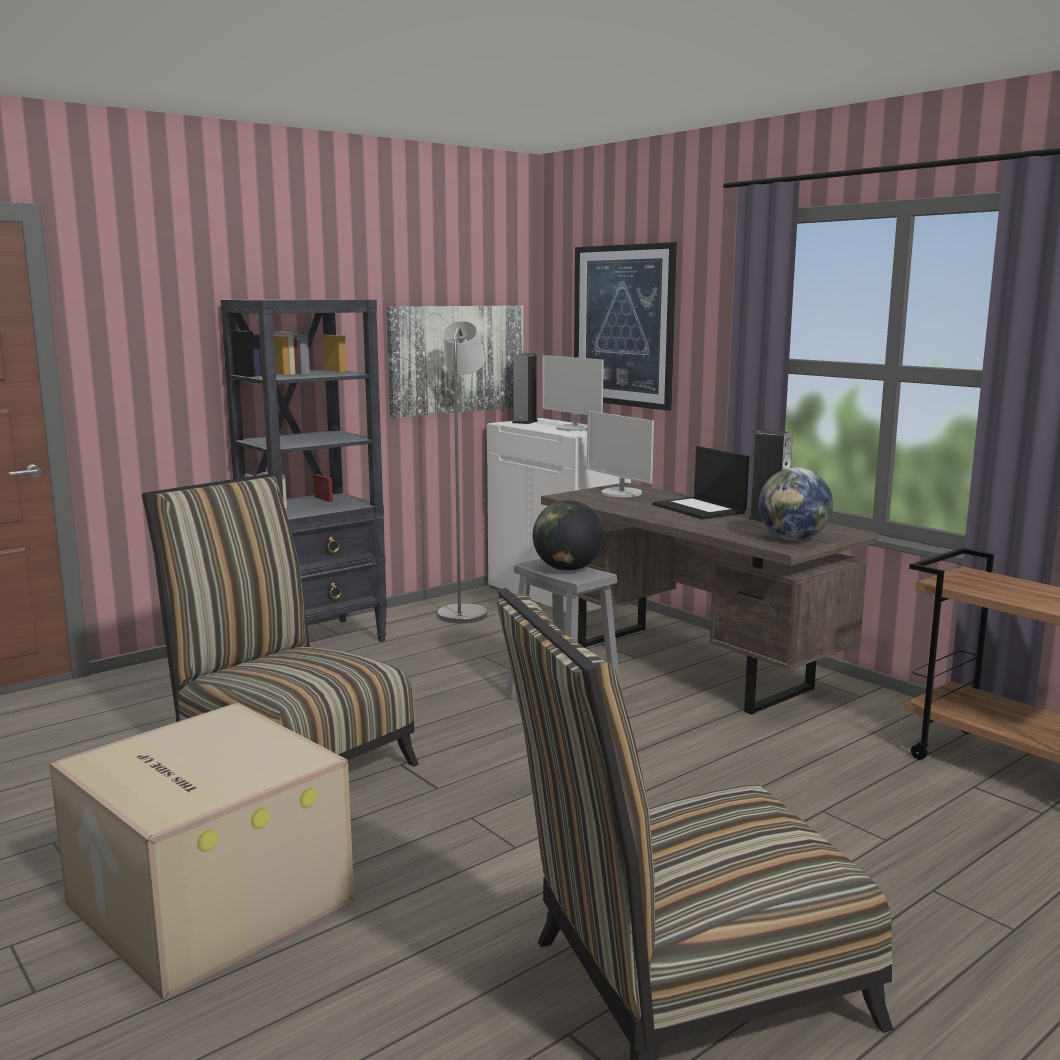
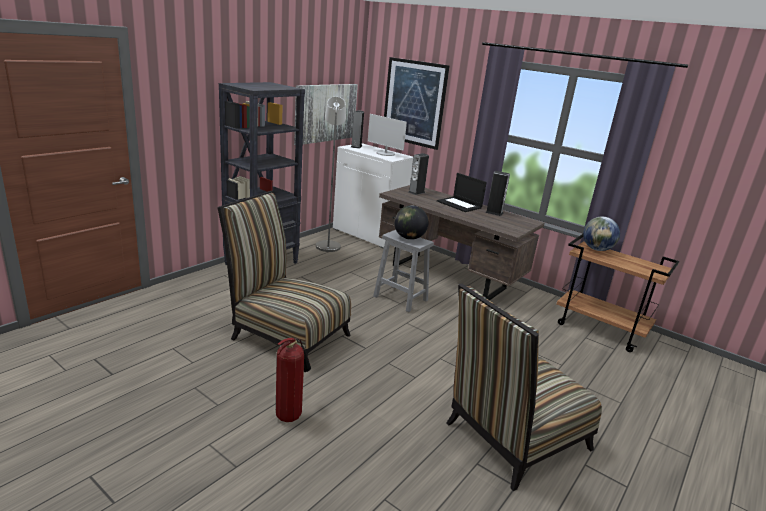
camera: 15 degrees left, 10 degrees up
(205, 902) = (290, 414): cardboard box -> fire extinguisher
(621, 493) = (416, 192): monitor -> speaker
(793, 539) = (512, 226): globe -> globe (597, 249)

